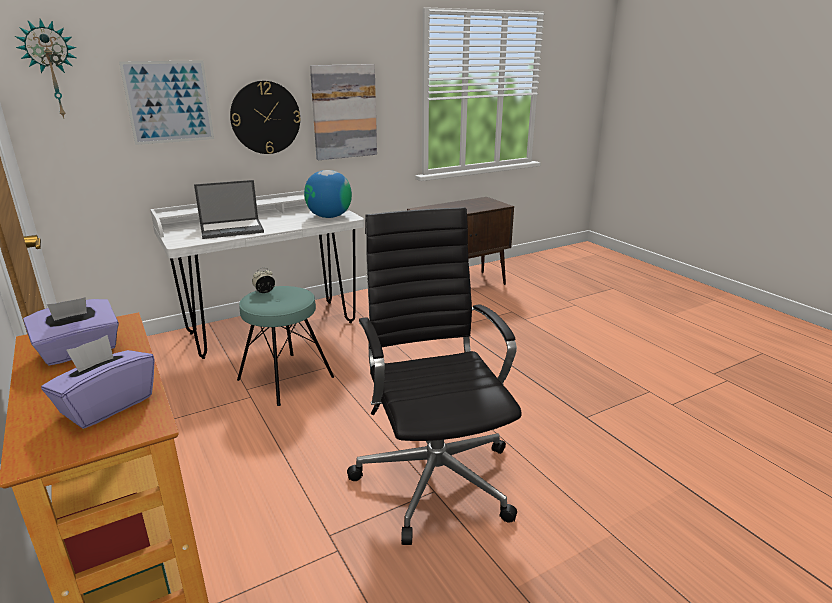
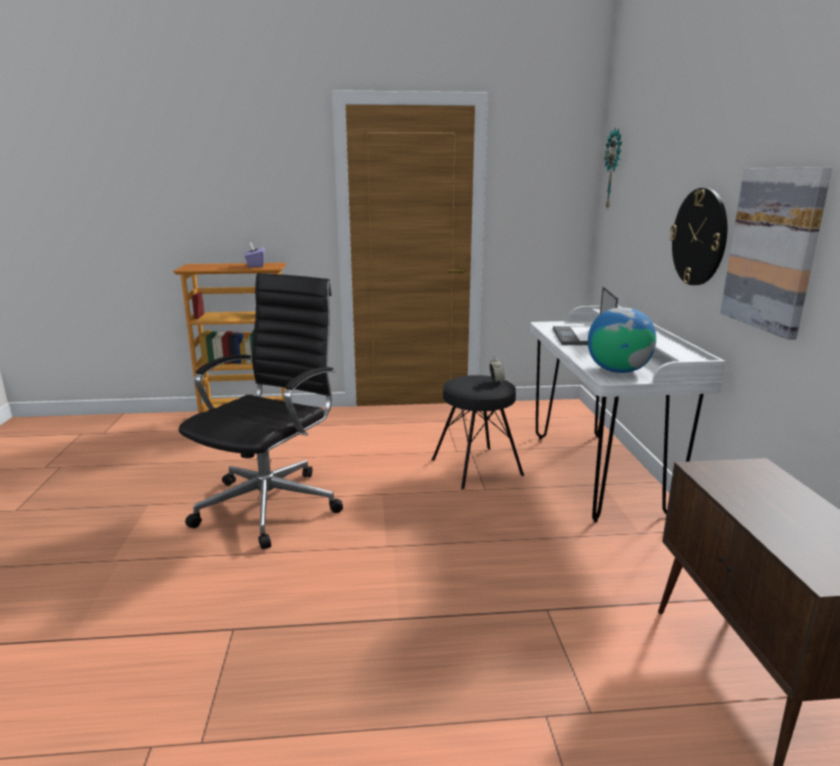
camera: 115 degrees right, 5 degrees down
(107, 405) = (206, 267): purple tissue box -> none
(169, 102) = (649, 205): picture -> none
(285, 378) = (476, 467): turquoise stool -> black stool
(435, 475) = (272, 504): black office chair -> black office chair turned 75 degrees counterclockwise

